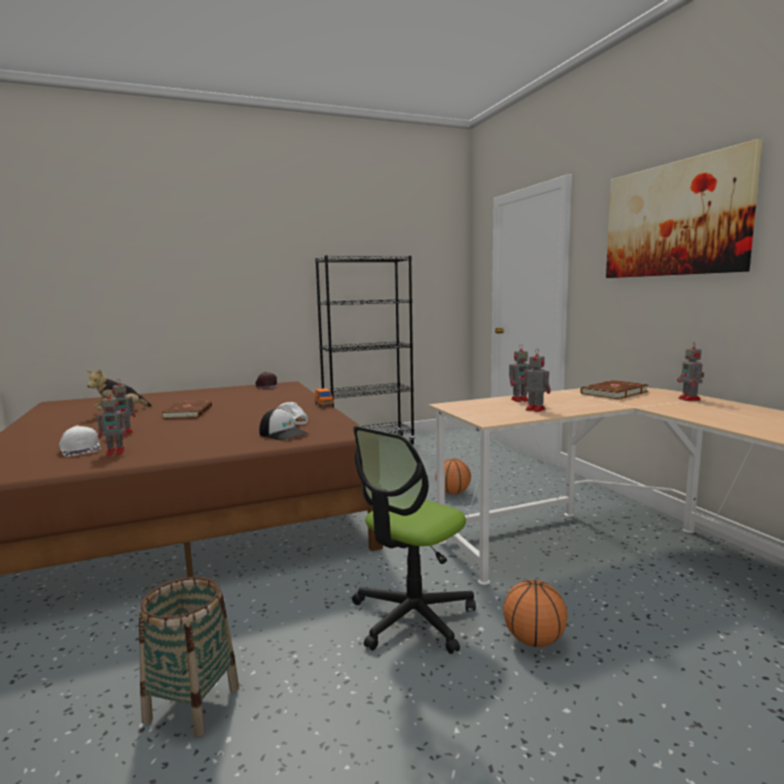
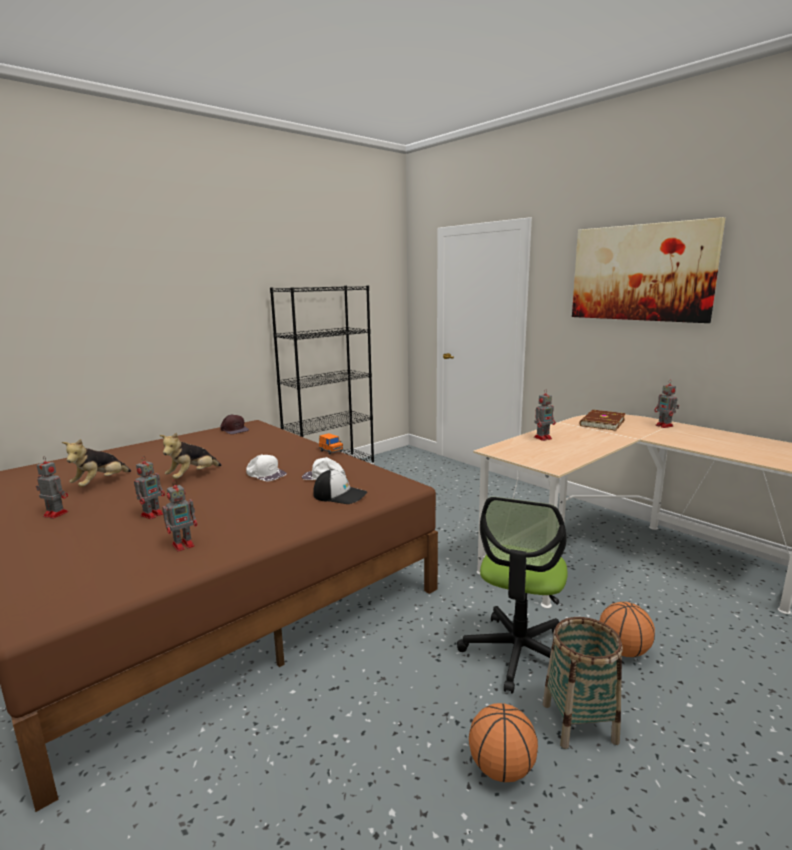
camera: 20 degrees left, 5 degrees up
(81, 449) = (133, 547): white cap -> white cap (265, 474)
(189, 412) = (192, 476): brown book -> plush toy
(192, 704) = (401, 793): basket -> basket (579, 722)
(453, 493) = (451, 519): basketball -> basketball (501, 768)
(534, 409) = (570, 449): toy robot -> toy robot (55, 514)

